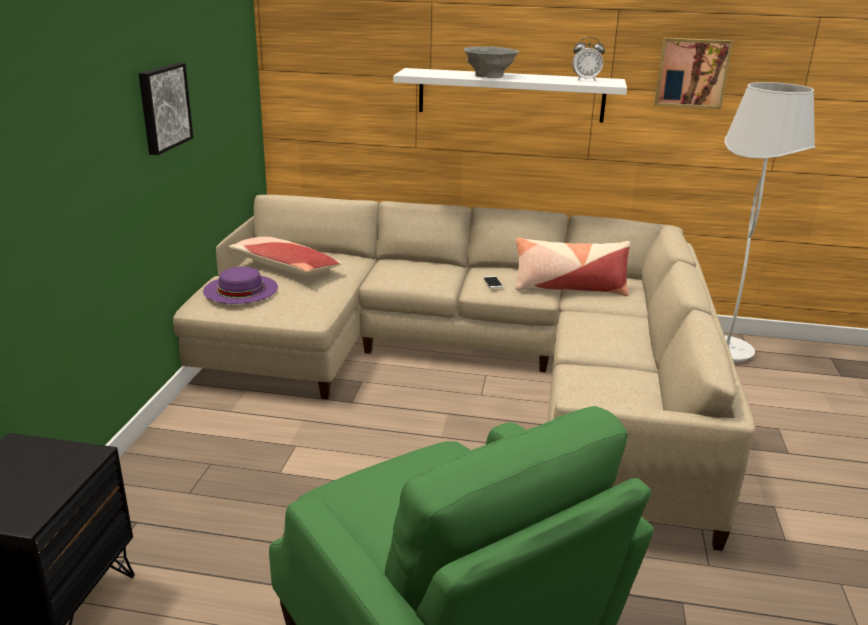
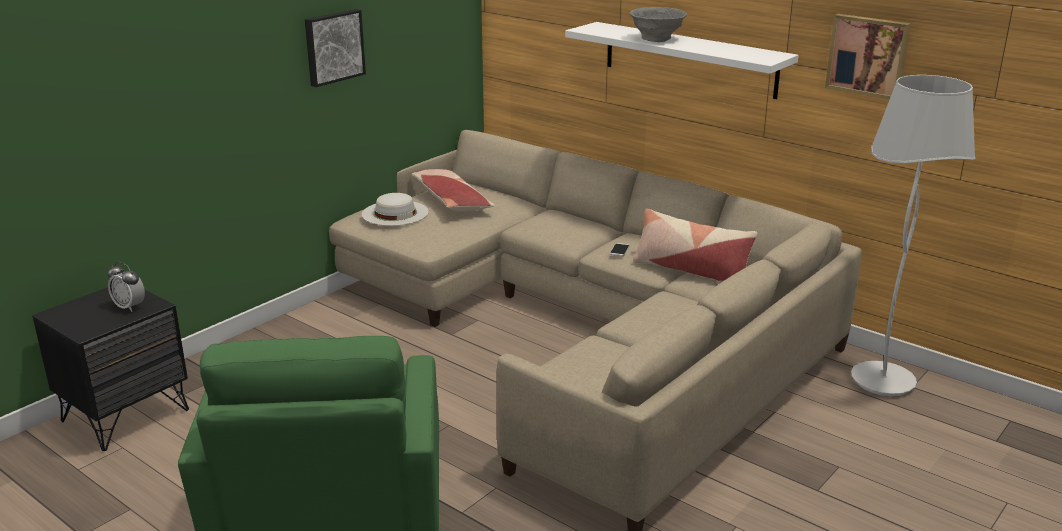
camera: 30 degrees right, 0 degrees up
(240, 289) = (395, 213): purple hat -> white hat
(585, 80) = (747, 52): alarm clock -> alarm clock (129, 307)

